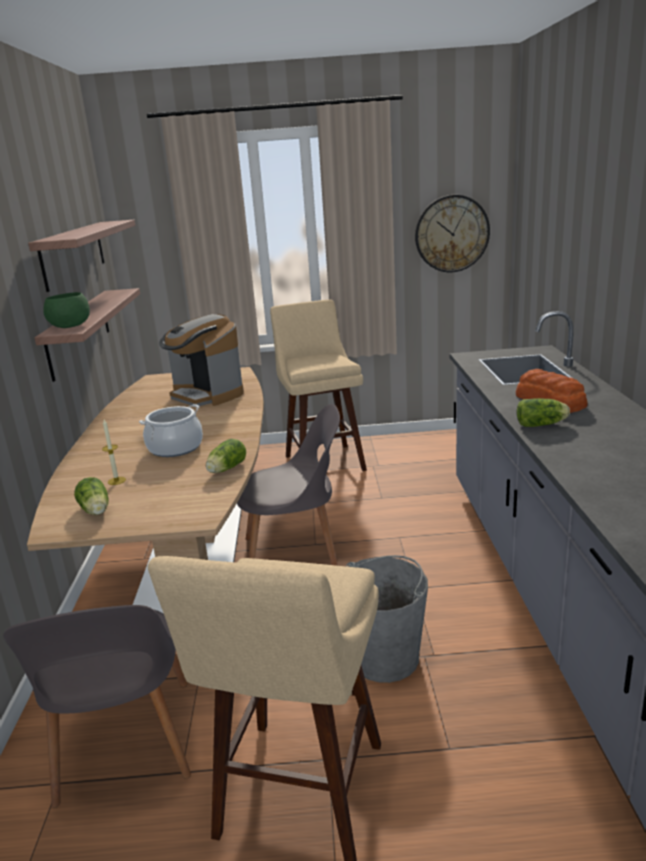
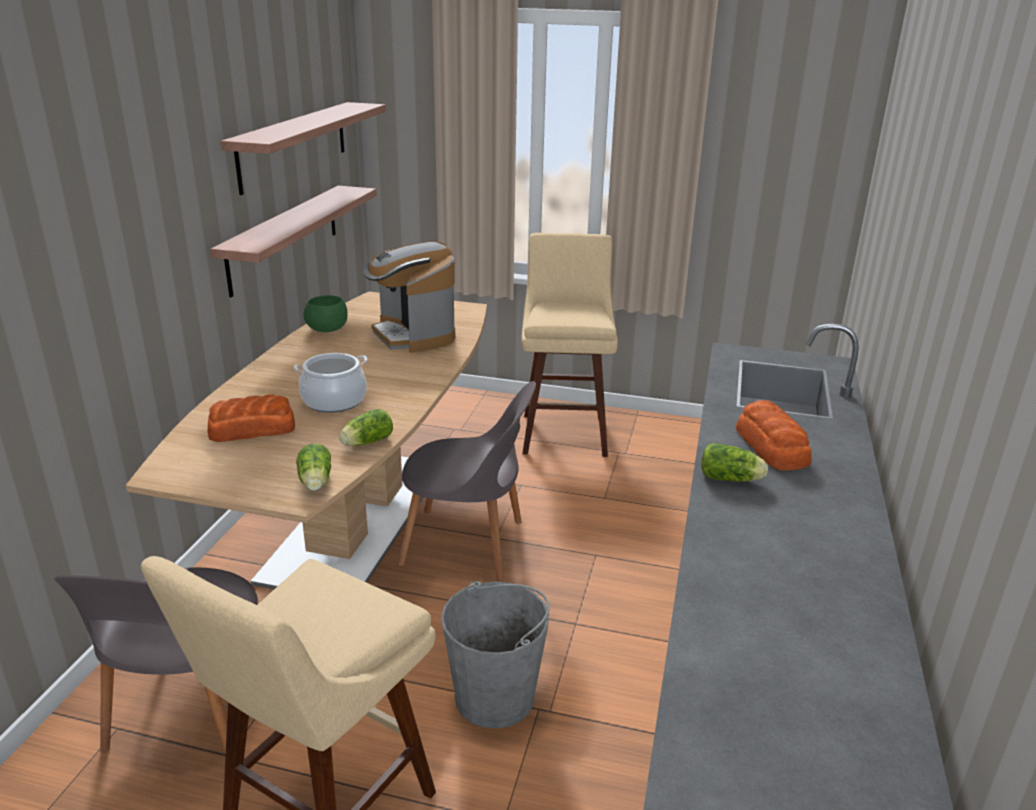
camera: 15 degrees right, 5 degrees up
(70, 326) = (255, 239): green bowl -> green bowl (327, 329)
(96, 511) = (209, 462): lettuce -> lettuce (315, 483)
(116, 481) = (251, 429): candle -> bread
(452, 234) = (783, 174): wall clock -> none

